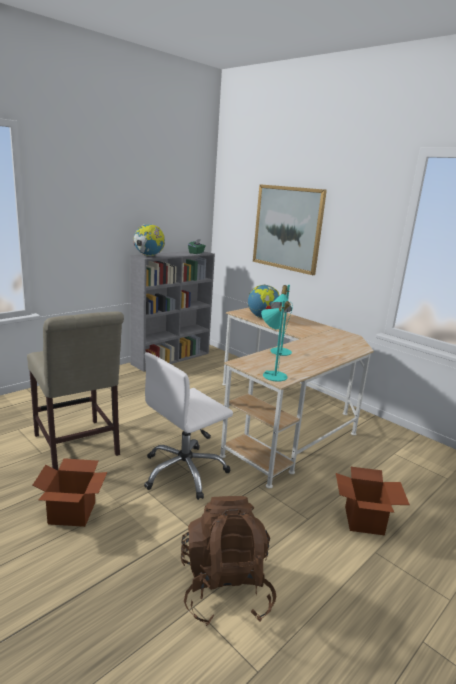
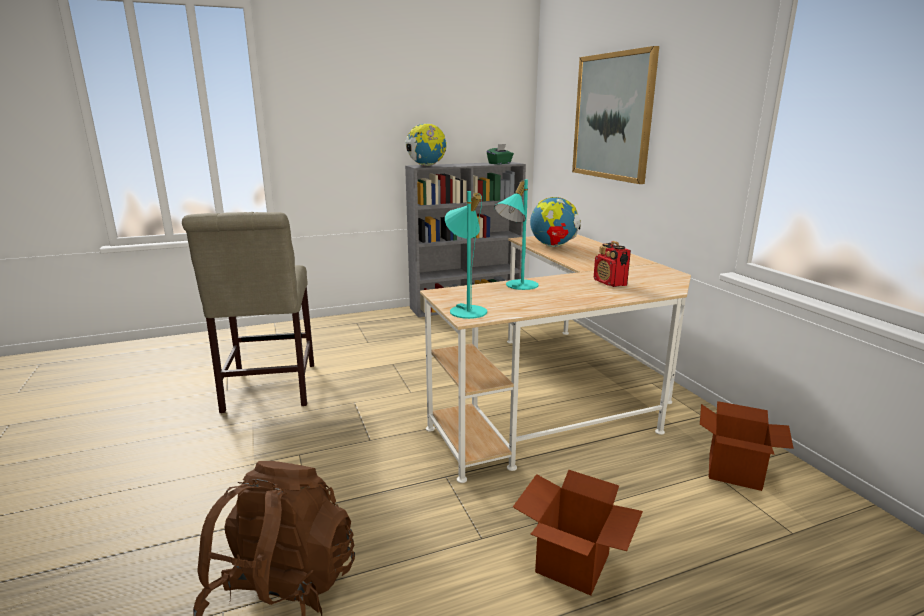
camera: 25 degrees right, 0 degrees up
(72, 513) = (196, 460): cardboard box -> cardboard box (734, 471)
(184, 472) = (363, 439): white office chair -> none
(327, 346) = (610, 283): none -> radio

